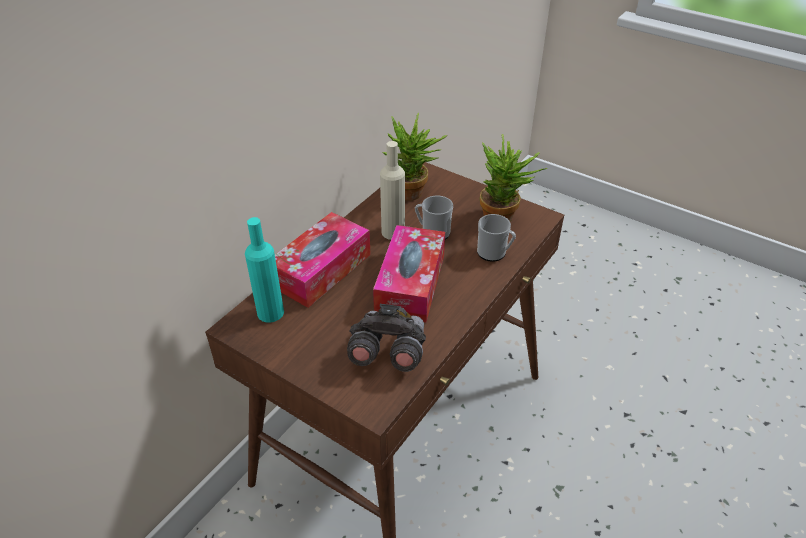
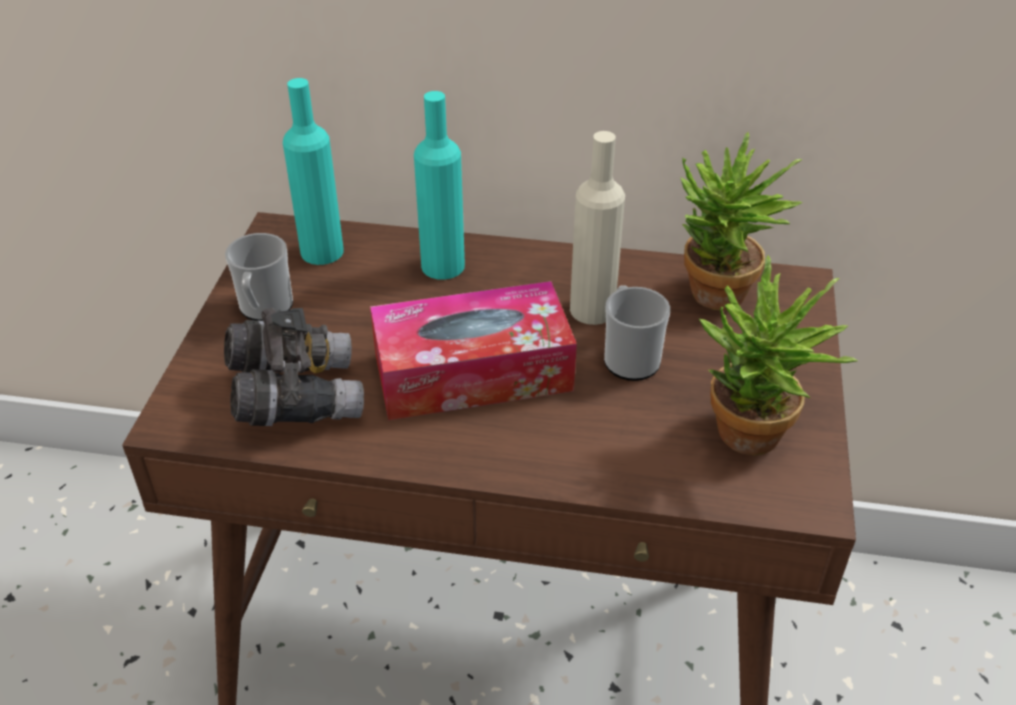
camera: 65 degrees right, 0 degrees up
(321, 270) = (443, 266): tissue box -> turquoise bottle
(494, 253) = (632, 458): mug -> mug (264, 309)

